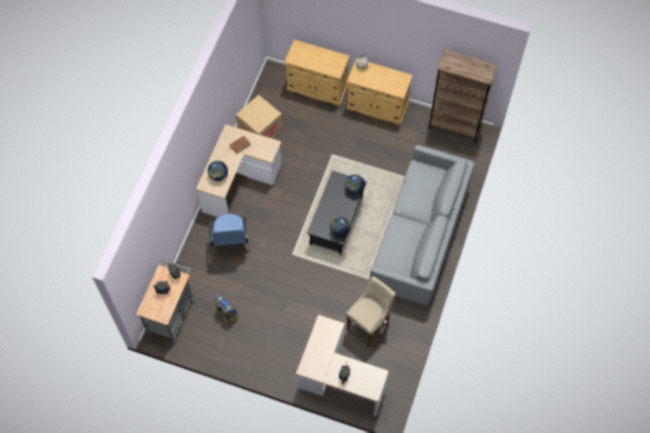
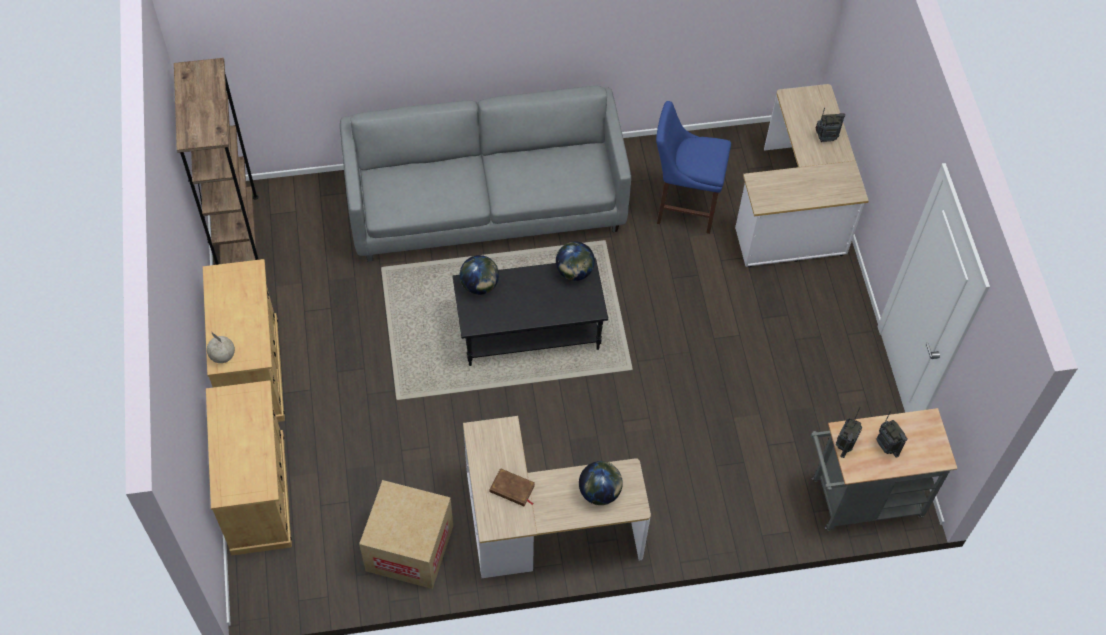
camera: 120 degrees left, 5 degrees down
(226, 314) = (802, 414): backpack -> none
(230, 243) = (673, 476): blue office chair -> none
(369, 326) = (683, 207): beige stool -> blue stool

